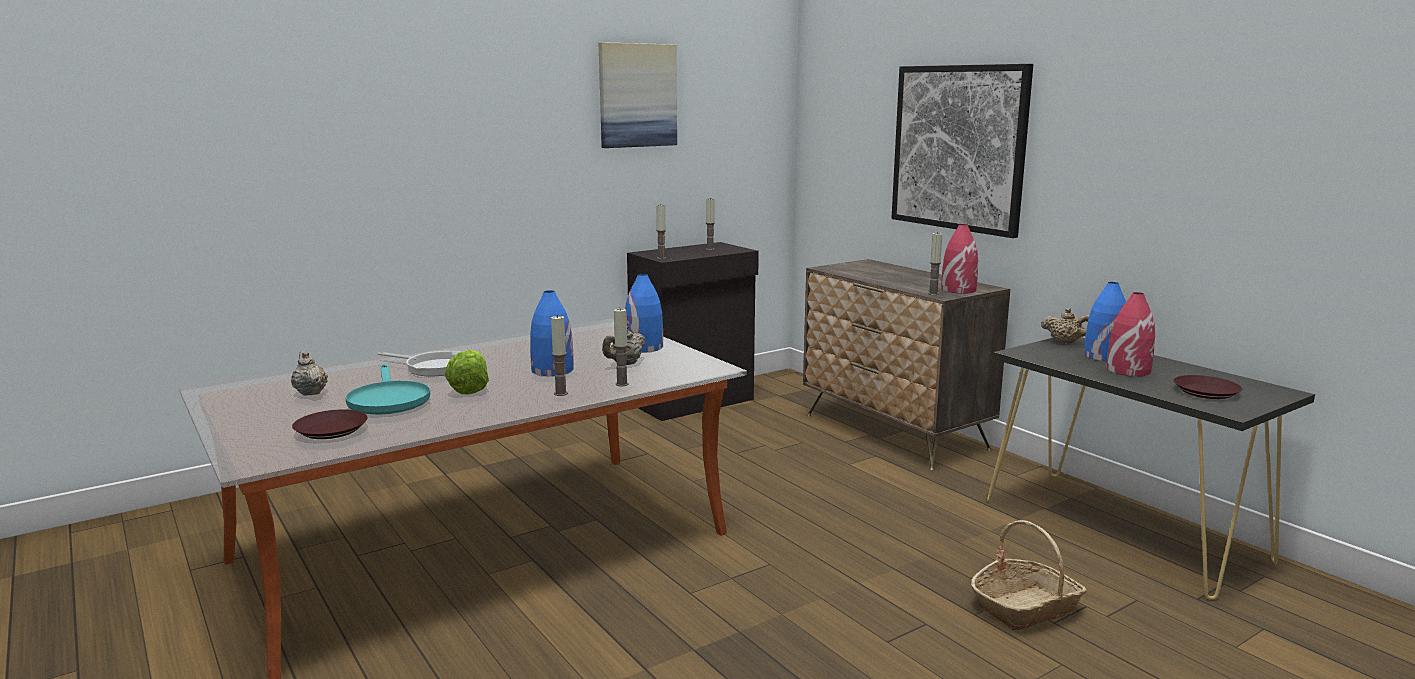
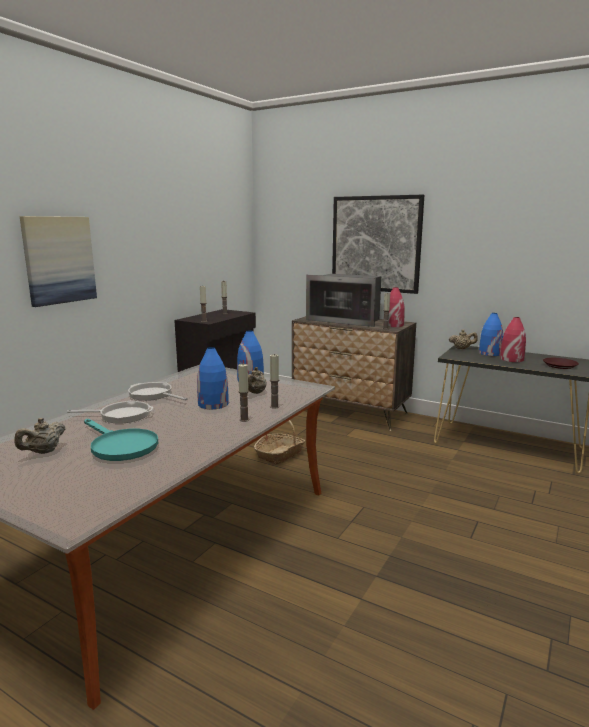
camera: 25 degrees left, 0 degrees up
(310, 392) = (43, 452): beige teapot -> beige teapot turned 90 degrees counterclockwise
(332, 430) = (108, 480): brown plate -> none
(469, 388) = (172, 427): lettuce -> none
(500, 349) = (152, 395): none -> frying pan
(637, 95) = (174, 213): picture -> picture (59, 260)
(894, 274) = (346, 320): none -> microwave
(1026, 607) = (512, 498): basket -> basket (280, 454)

